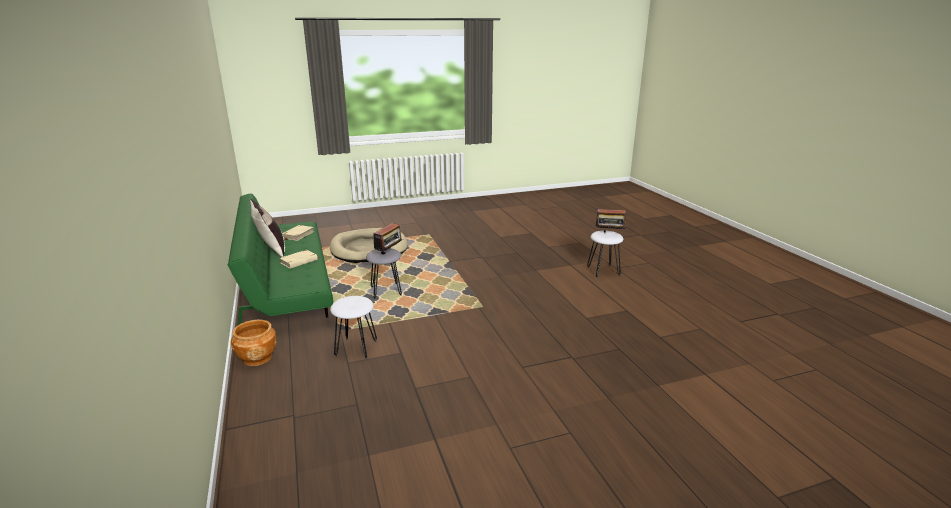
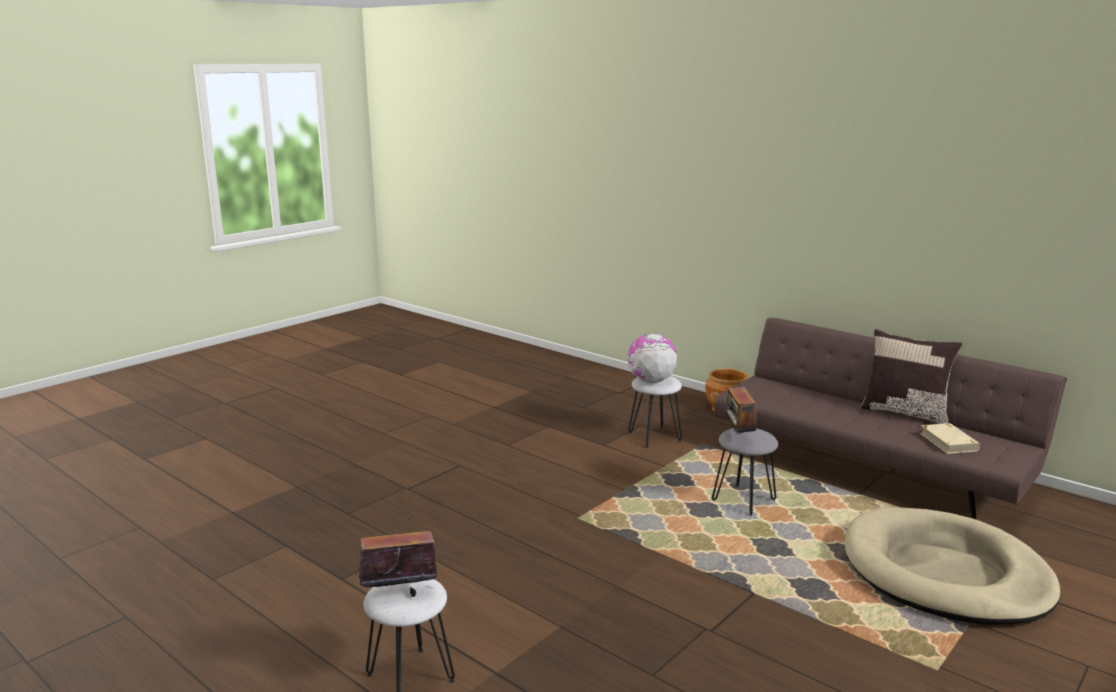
camera: 150 degrees right, 5 degrees down
(287, 288) = (871, 468): green sofa -> brown sofa
(299, 261) = (829, 409): beige book -> none
(359, 302) = (651, 381): none -> globe

